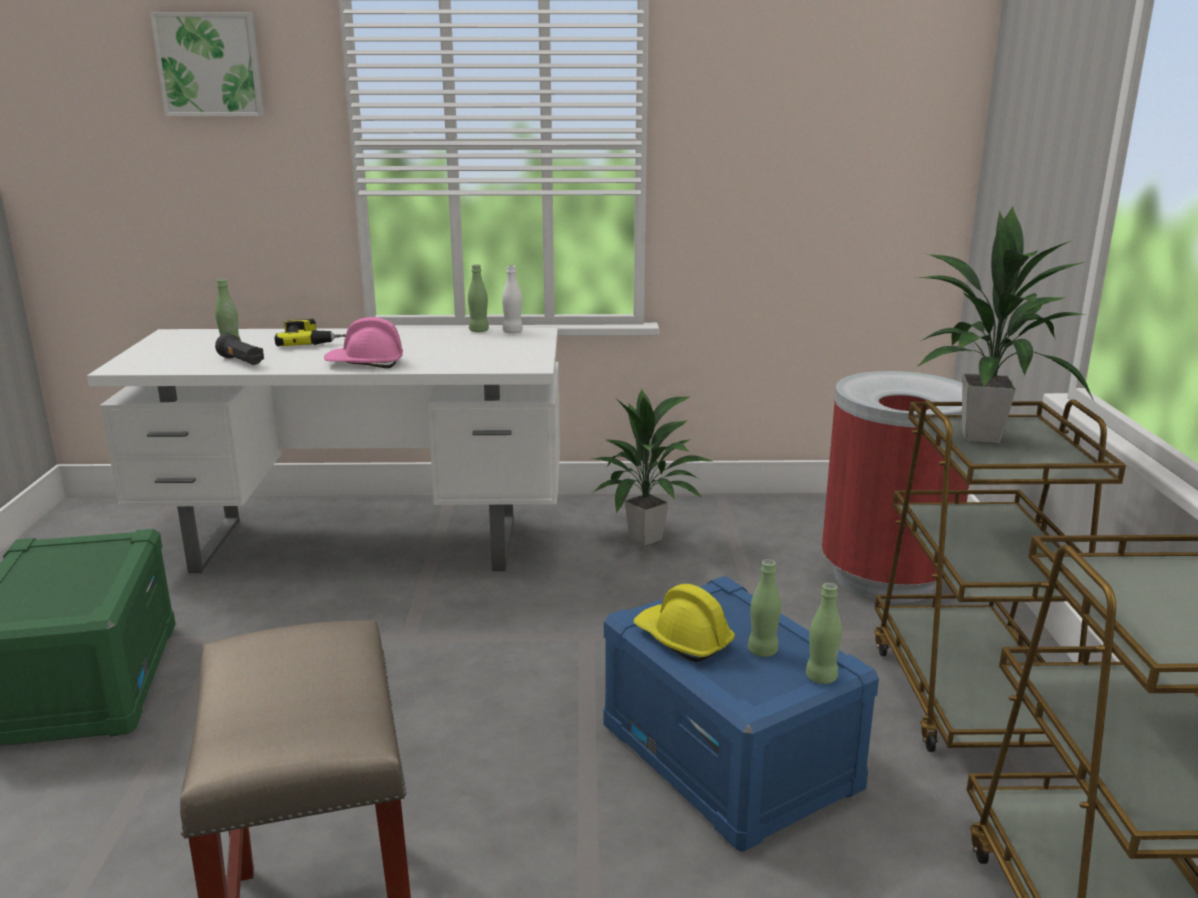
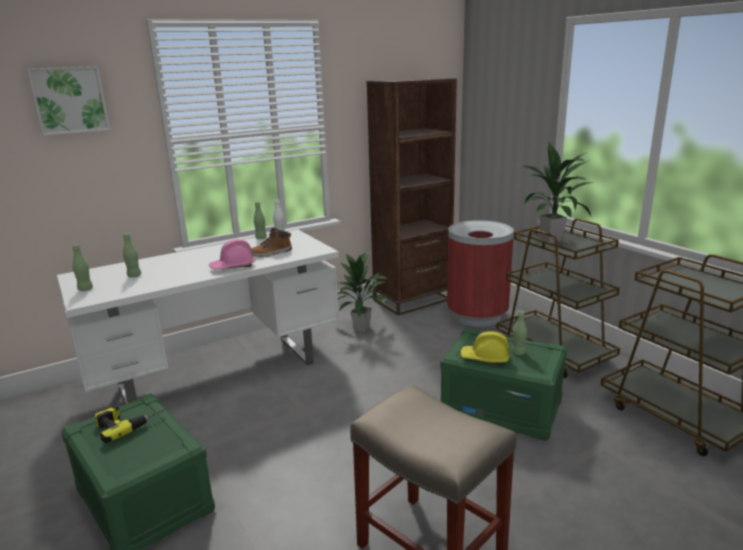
camera: 30 degrees left, 0 degrees up
(242, 362) = (157, 281): black flashlight -> none
(319, 339) = (179, 260): power drill -> power drill (129, 421)
(450, 355) = (270, 253): none -> boot
(731, 757) = (502, 407): blue storage box -> green storage box
(794, 513) = (412, 299): none -> brown bookcase
(821, 677) = (551, 355): green bottle -> green bottle (85, 289)

